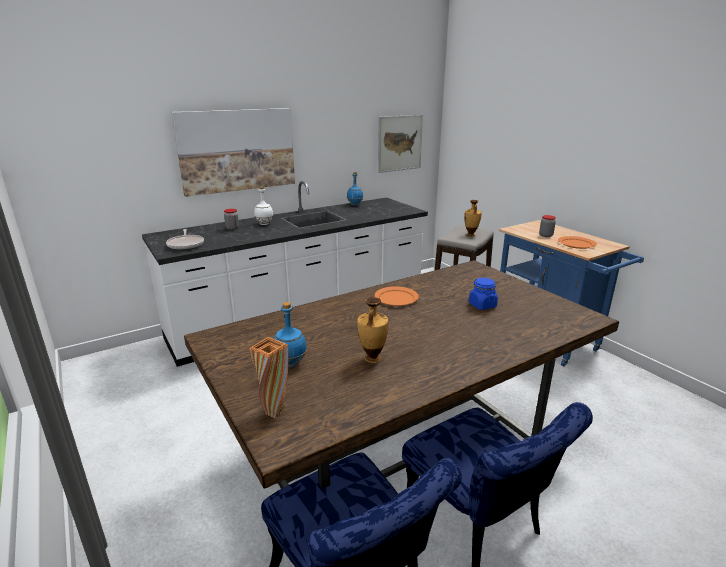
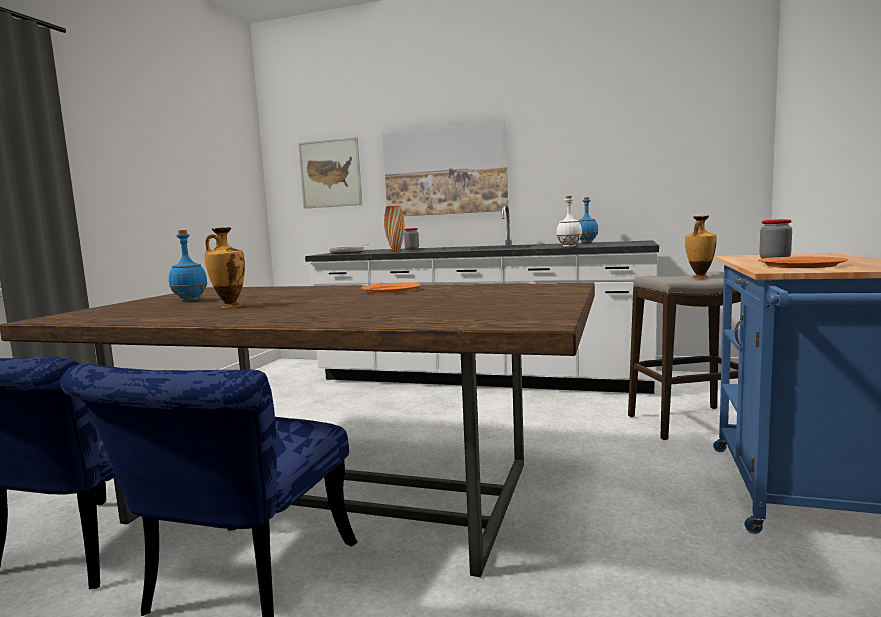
camera: 50 degrees right, 15 degrees down
(264, 224) = (445, 248): white bottle -> white bottle (569, 247)
(274, 413) = (97, 311): orange vase -> orange vase (396, 252)
(400, 143) = (682, 162): picture -> picture (330, 173)
(482, 305) = (448, 301): blue jar -> none

